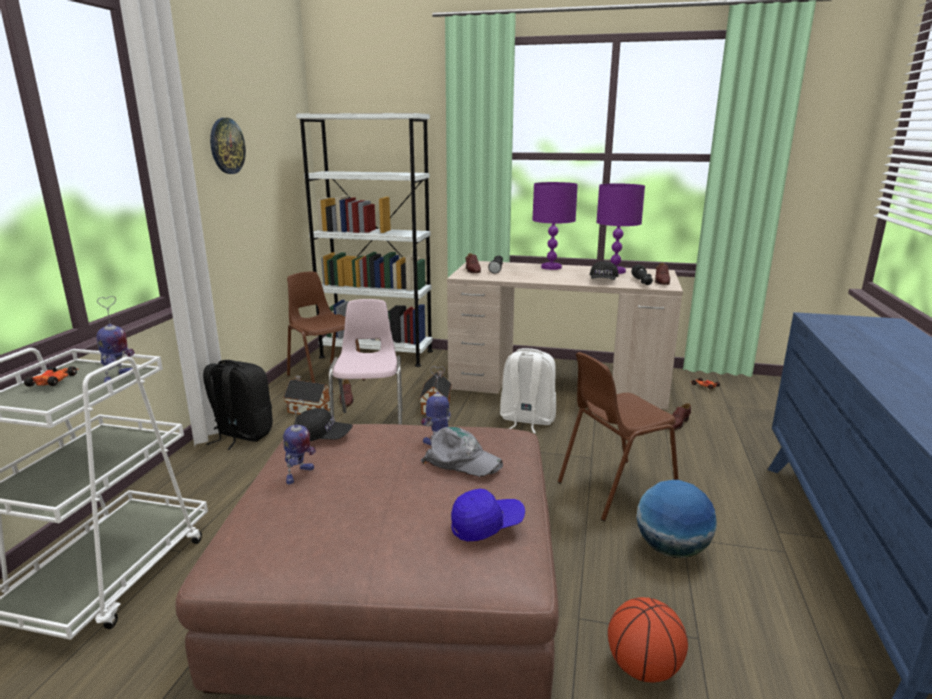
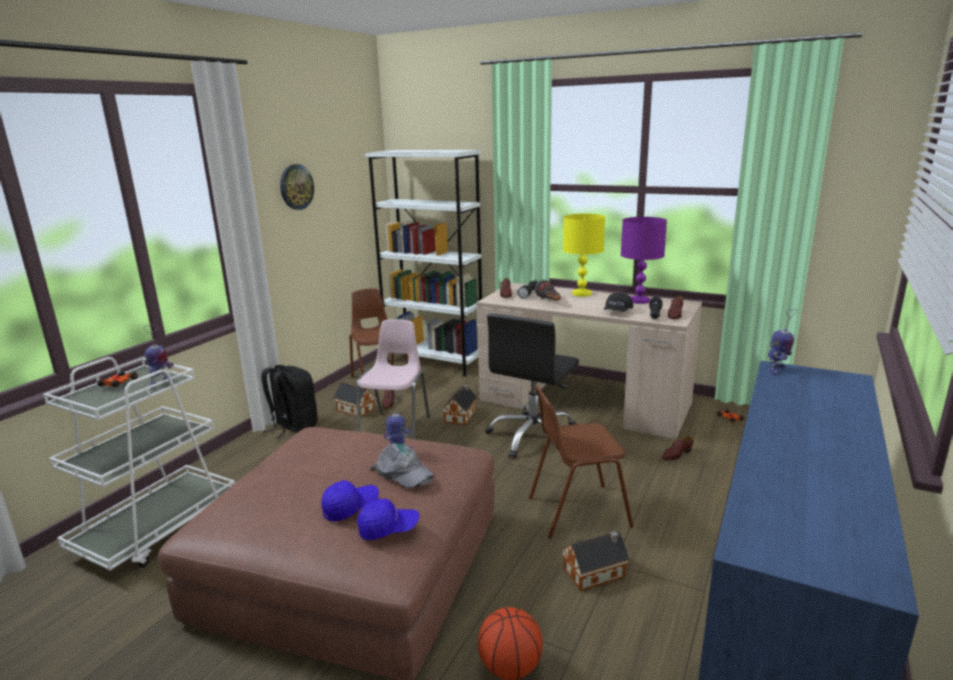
camera: 15 degrees right, 0 degrees up
(299, 475) = (277, 470): toy robot -> toy robot (777, 370)
(323, 437) = (314, 440): black cap -> none
(424, 507) = (350, 507): none -> blue cap
(526, 275) = (550, 302): none -> flashlight
(526, 420) = (533, 436): white backpack -> black office chair
(551, 267) = (582, 293): purple table lamp -> yellow table lamp
(671, 549) = (596, 572): globe -> toy house

